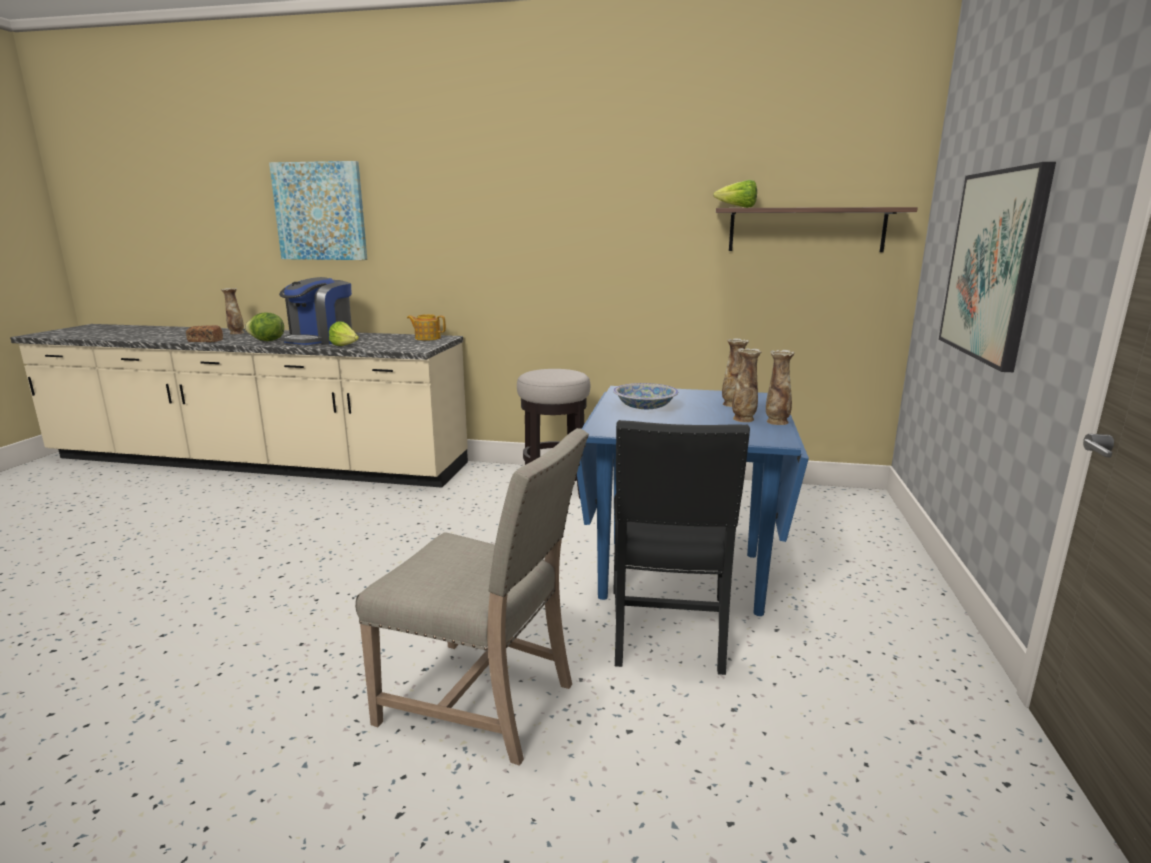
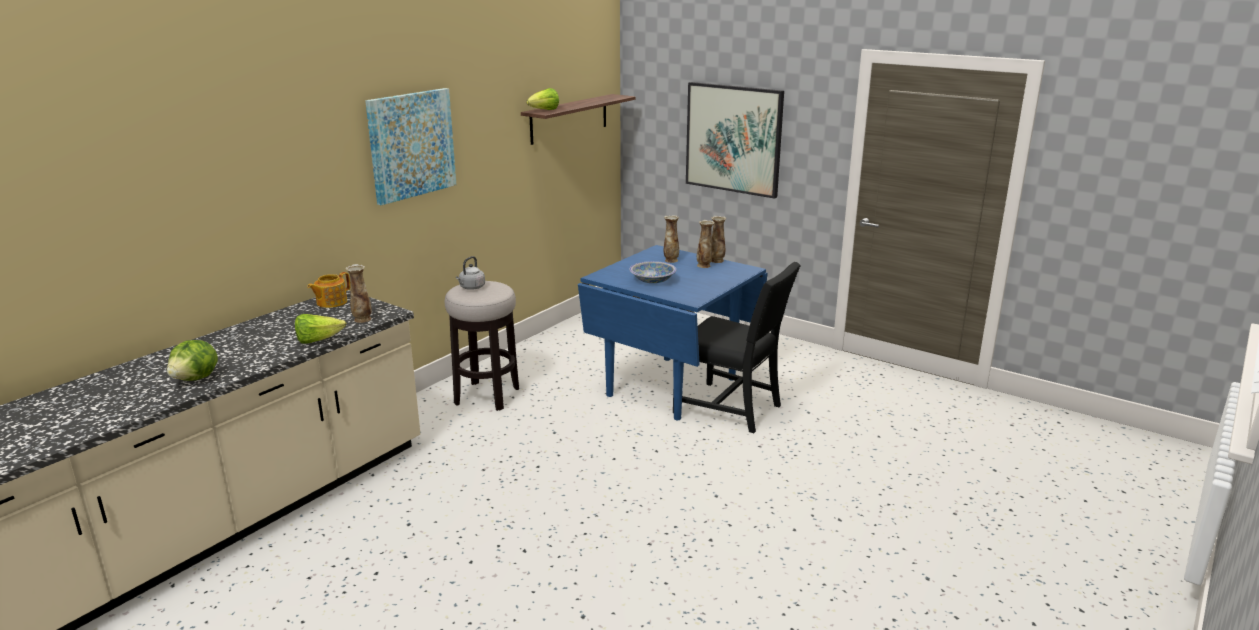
camera: 65 degrees left, 5 degrees up
(205, 341) = (116, 416): bread -> none
(236, 333) = (79, 397): vase -> vase (362, 319)
(320, 211) = (149, 188): picture -> picture (411, 145)
(320, 340) = (245, 350): coffee machine -> none
(484, 702) = (762, 480): beige chair -> none
(552, 370) = (471, 288): none -> grey kettle

